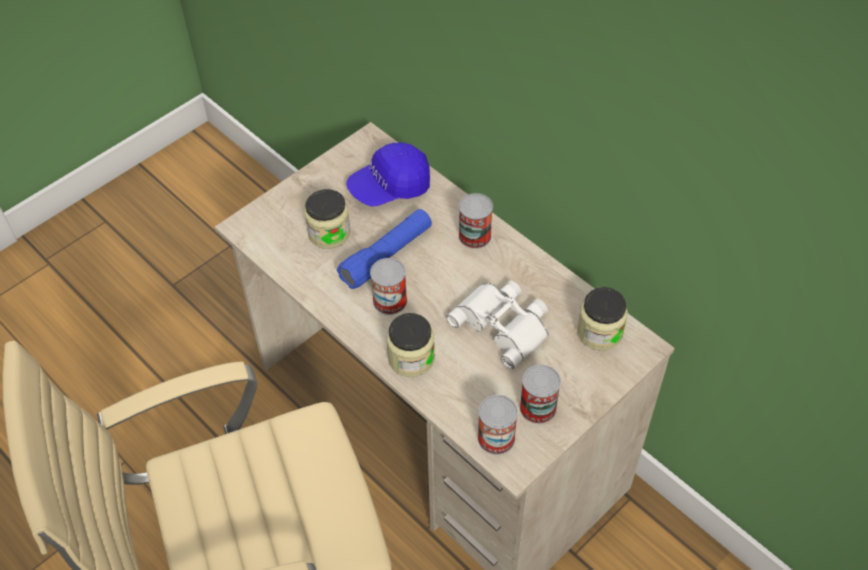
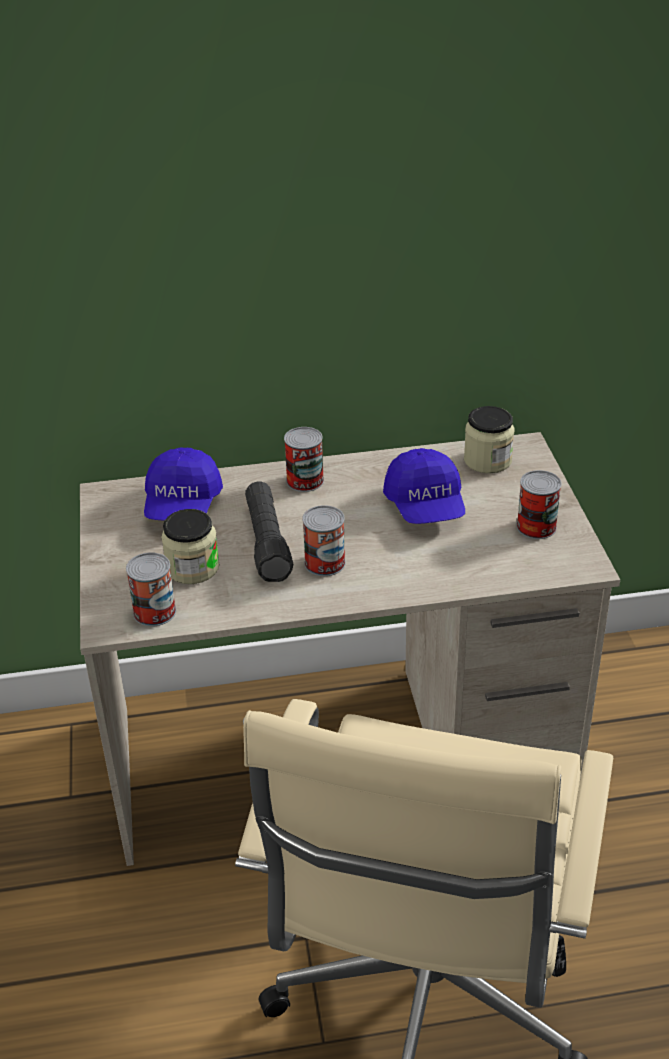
camera: 55 degrees left, 15 degrees down
(387, 256) = (267, 542): blue flashlight -> black flashlight
(411, 358) = (408, 578): jar -> none
(496, 438) = (548, 564): can -> can (154, 612)
(504, 324) = (425, 506): white binoculars -> blue cap

